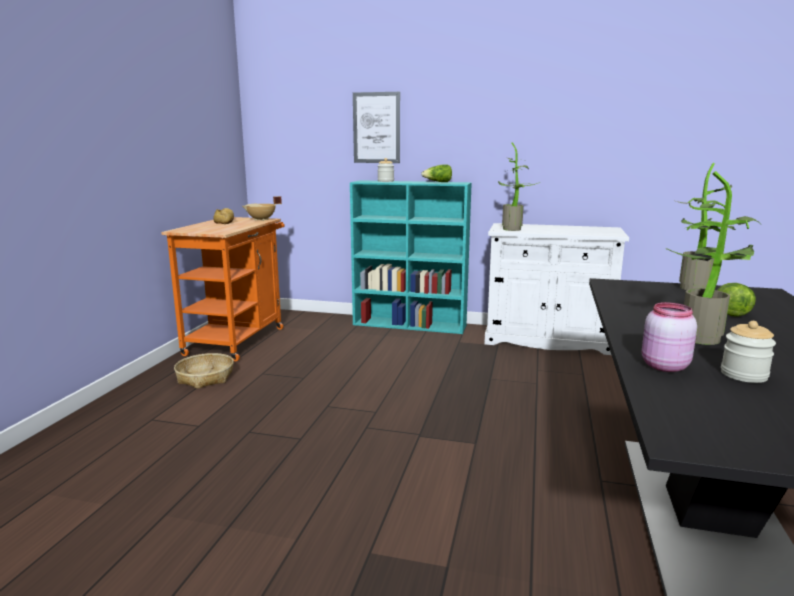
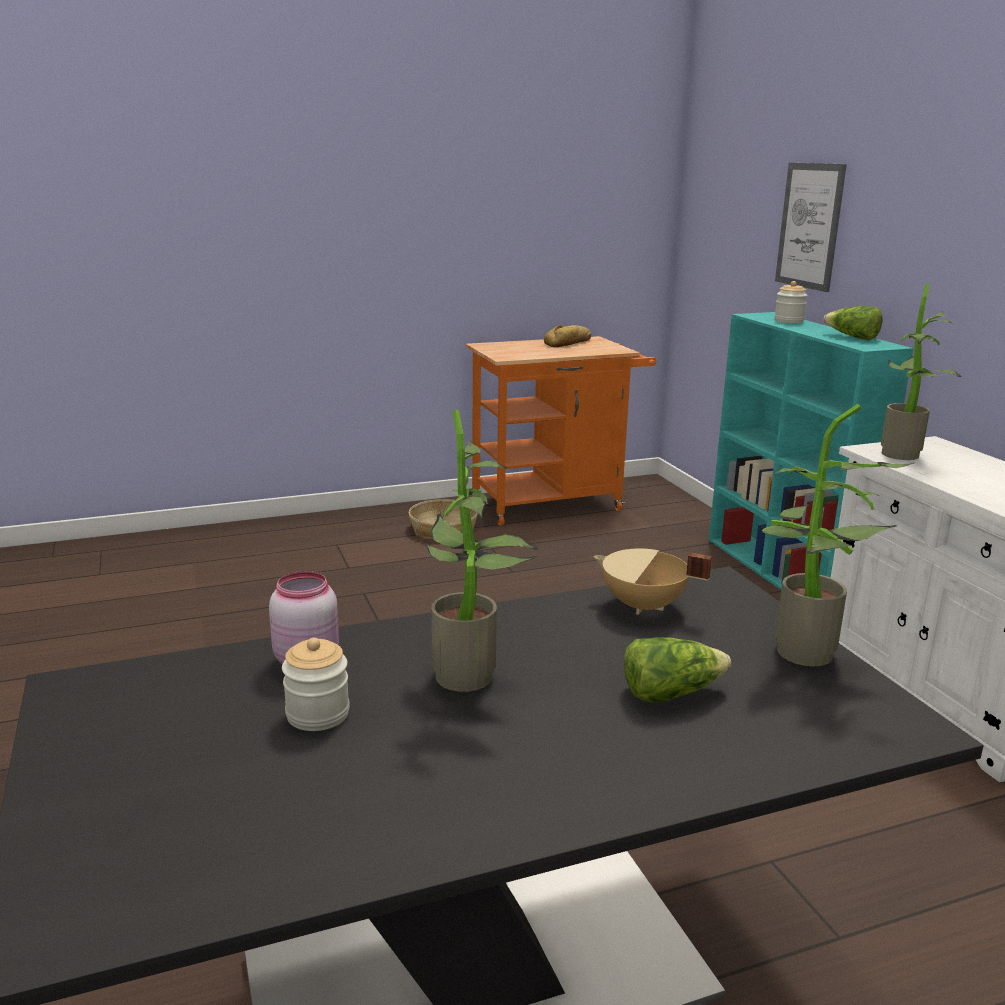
camera: 55 degrees right, 5 degrees up
(261, 220) = (610, 350): beige cooking pot -> beige cooking pot (643, 606)

